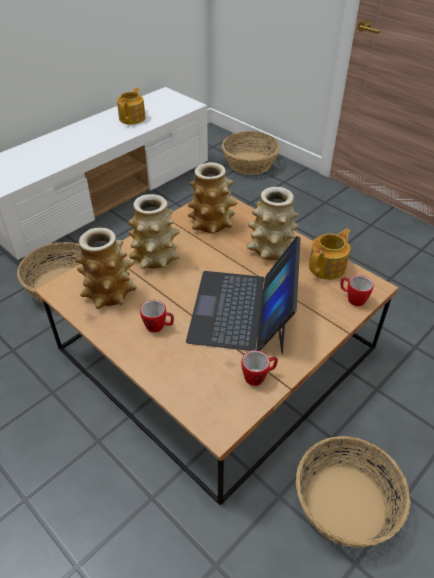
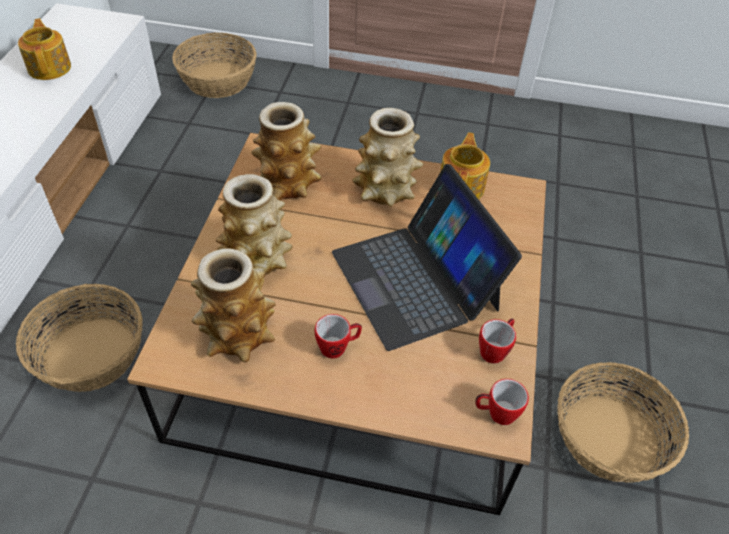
camera: 35 degrees left, 5 degrees up
(352, 298) = (514, 213): mug -> mug (496, 413)

